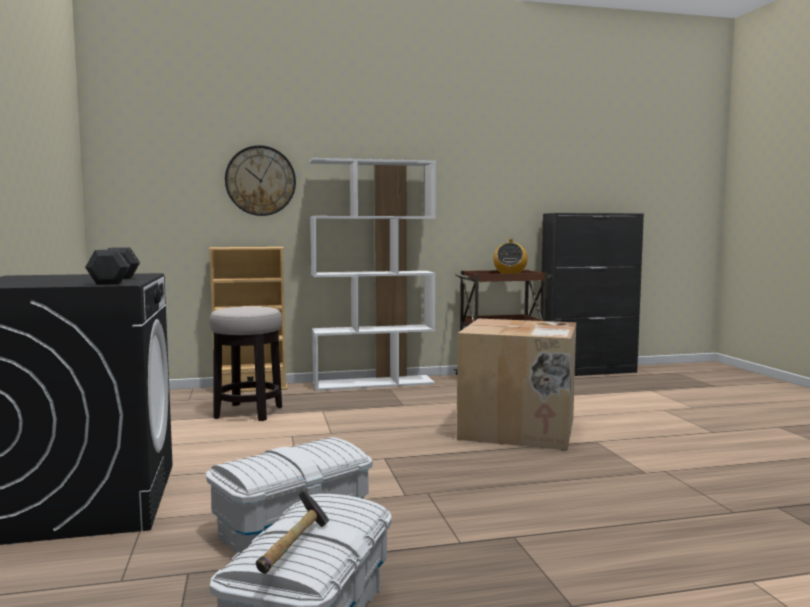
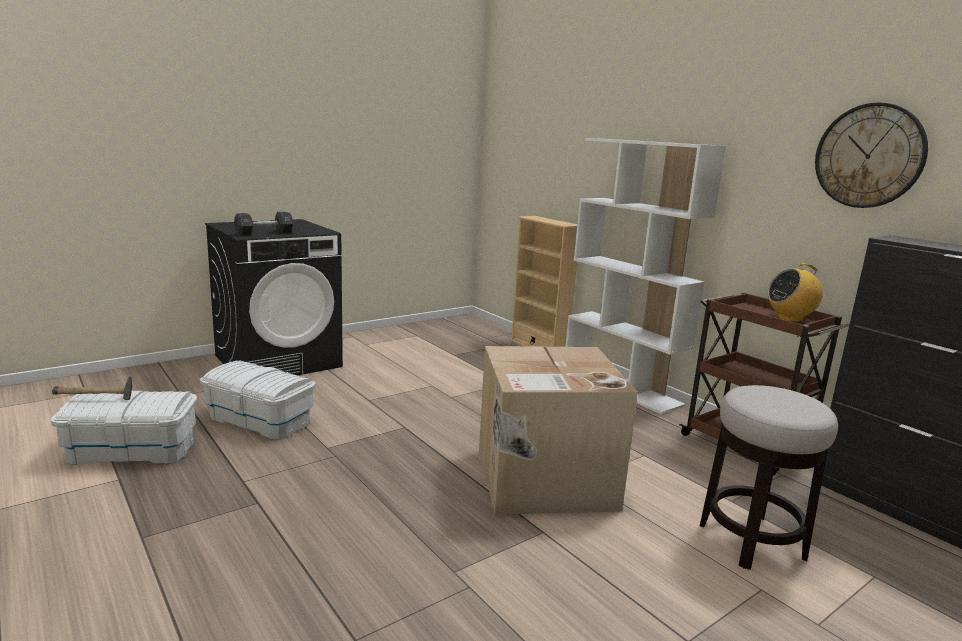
camera: 65 degrees right, 10 degrees up
(248, 412) = (474, 361): stool -> stool (752, 541)
(260, 181) = (575, 157): wall clock -> wall clock (869, 156)

